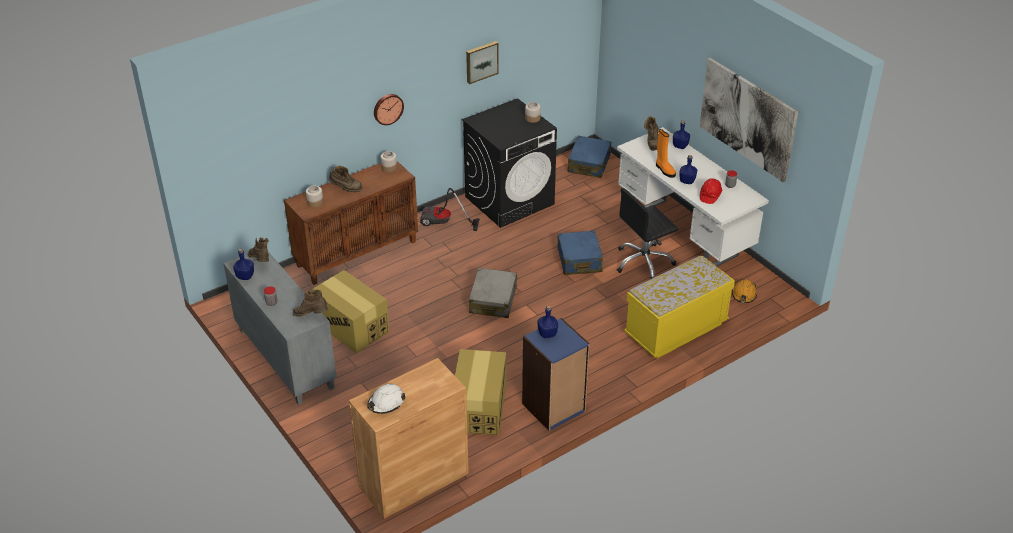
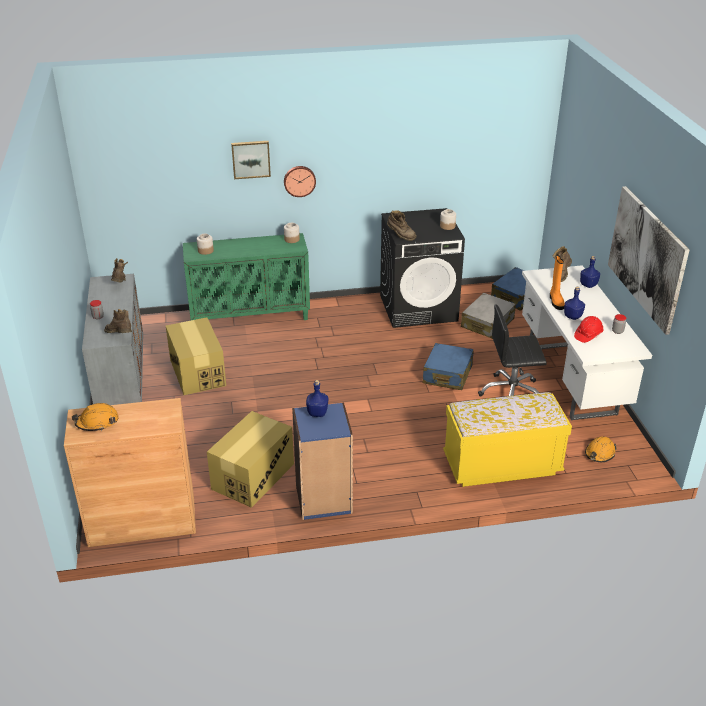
camera: 25 degrees right, 5 degrees down
(245, 276) = (97, 291): blue bottle -> none
(346, 189) = (240, 246): brown boot -> brown boot (400, 236)
(357, 253) = (250, 315): brown cabinet -> green cabinet
(386, 403) = (97, 422): white hard hat -> orange hard hat
(444, 223) = (344, 311): vacuum cleaner -> none
(481, 61) = (408, 158): picture -> picture (251, 159)
(493, 300) = (339, 386): grey suitcase -> grey suitcase (487, 323)

